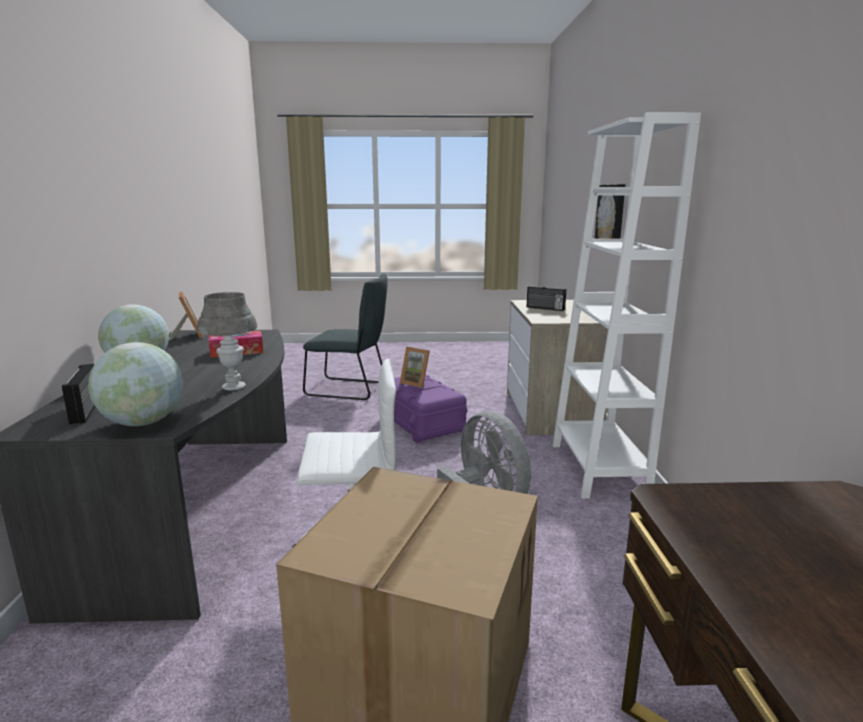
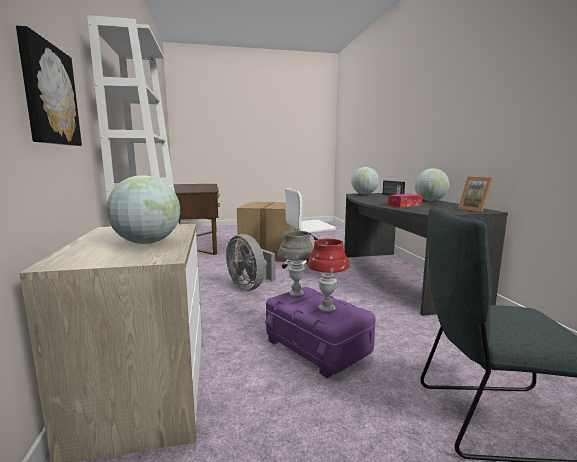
camera: 170 degrees right, 5 degrees down
(233, 387) = (360, 198): grey table lamp -> grey table lamp (296, 293)
(416, 383) = (327, 308): picture frame -> red table lamp
(545, 308) = (147, 243): radio -> globe

